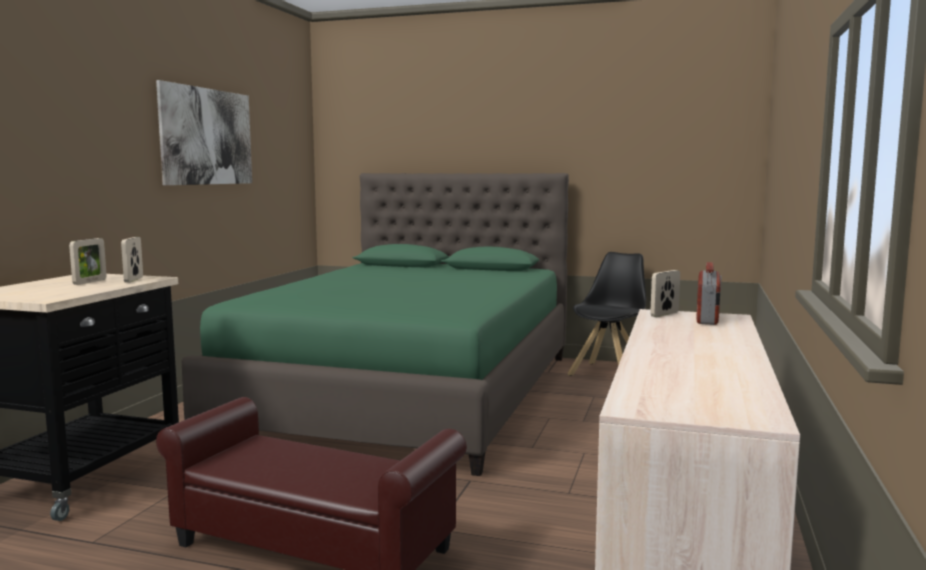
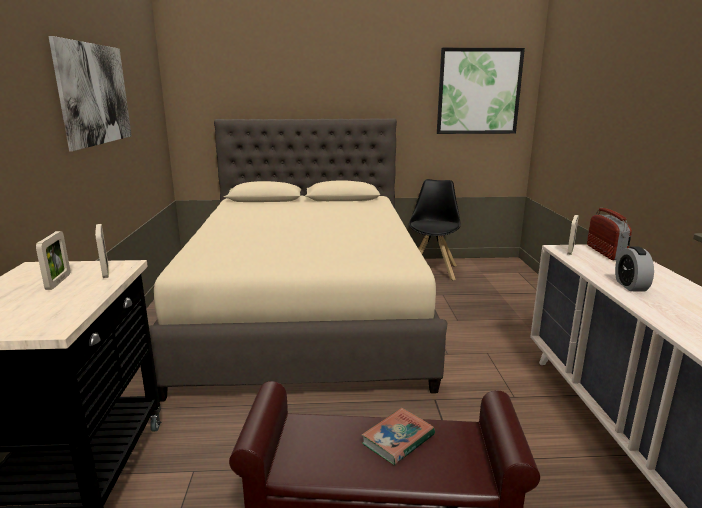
camera: 20 degrees left, 10 degrees up
(333, 463) = (398, 439): none -> book
(410, 392) = (306, 310): green bed -> beige bed
(668, 340) = (630, 286): none -> alarm clock
(681, 140) = (478, 91): none -> picture

